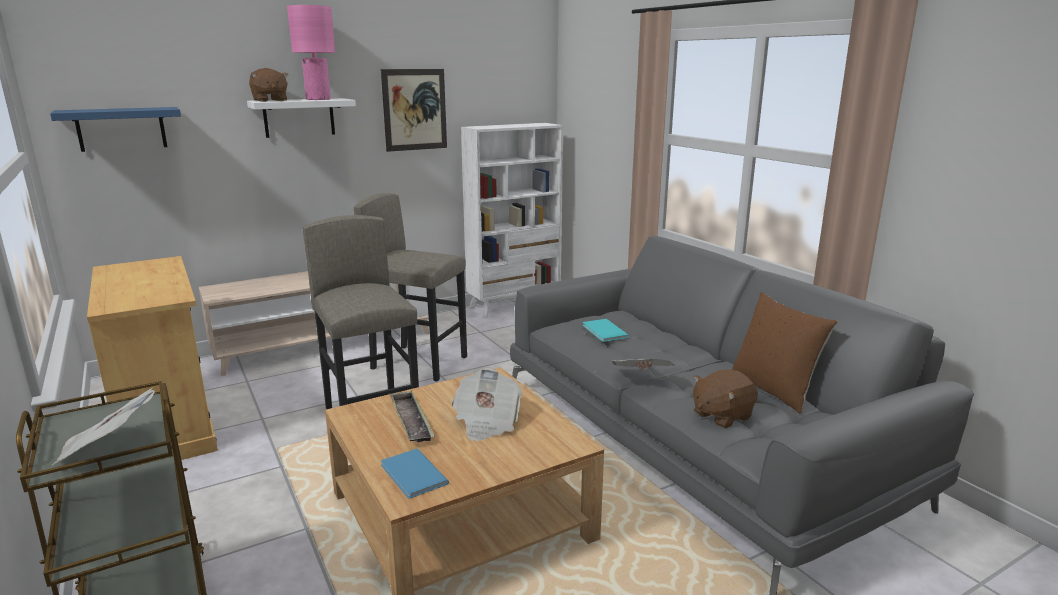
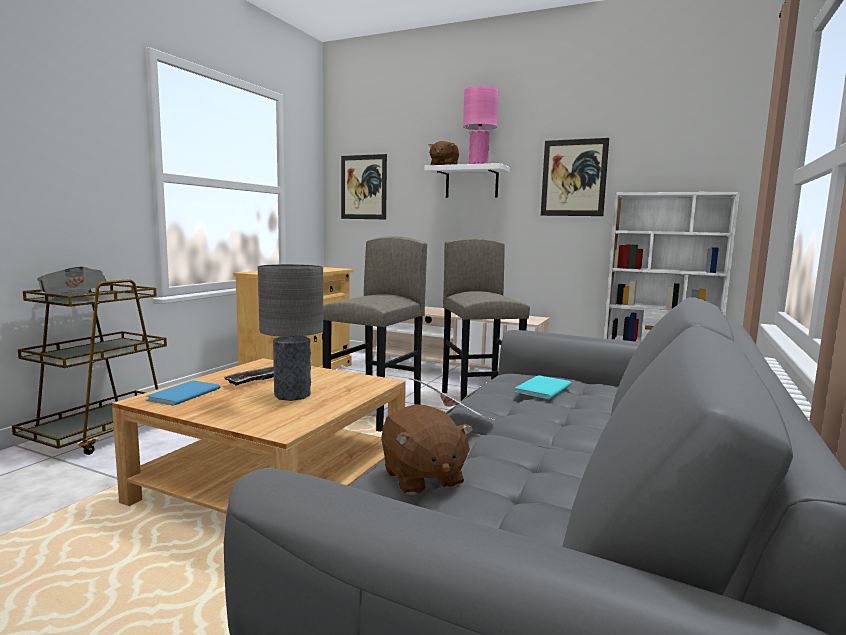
camera: 55 degrees right, 10 degrees down
(121, 129) = (363, 187): blue shelf -> picture
(486, 422) = (292, 395): newspaper -> grey table lamp
(721, 415) = (422, 478): brown plush toy -> brown plush toy turned 135 degrees counterclockwise
(774, 390) = (561, 501): brown pillow -> none

